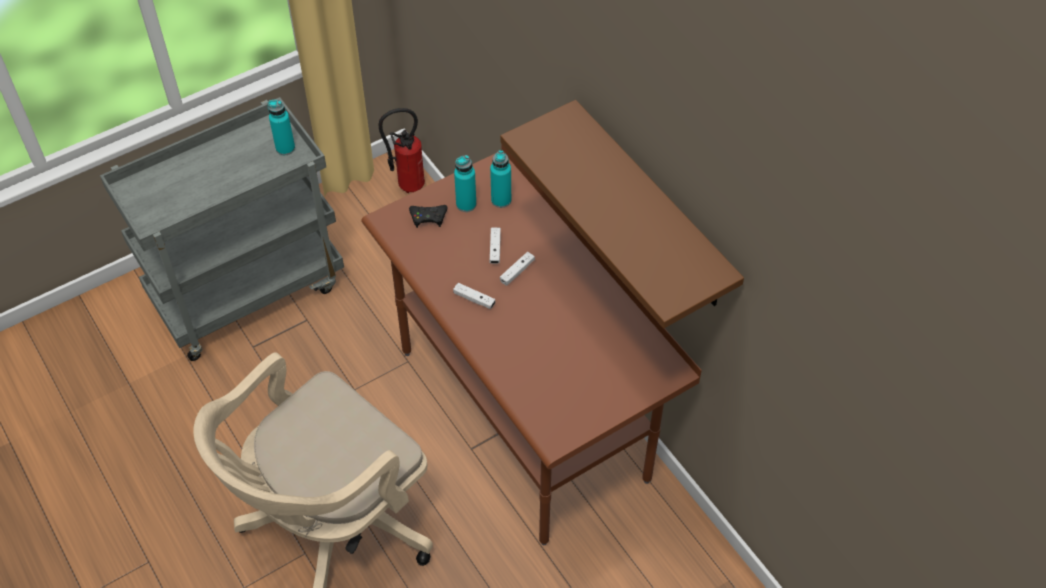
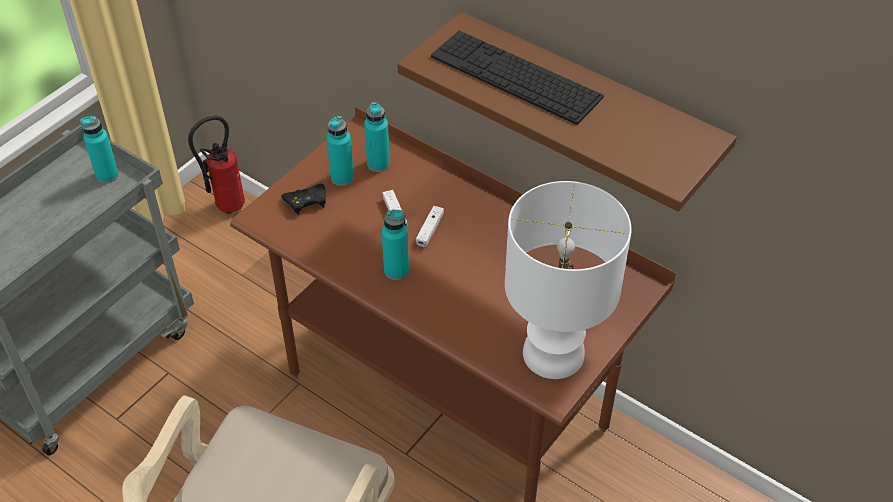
camera: 20 degrees left, 5 degrees down
(474, 299) = (396, 270): white game controller -> turquoise bottle
(569, 408) = (555, 353): none -> white table lamp
(589, 173) = (515, 76): none -> keyboard

